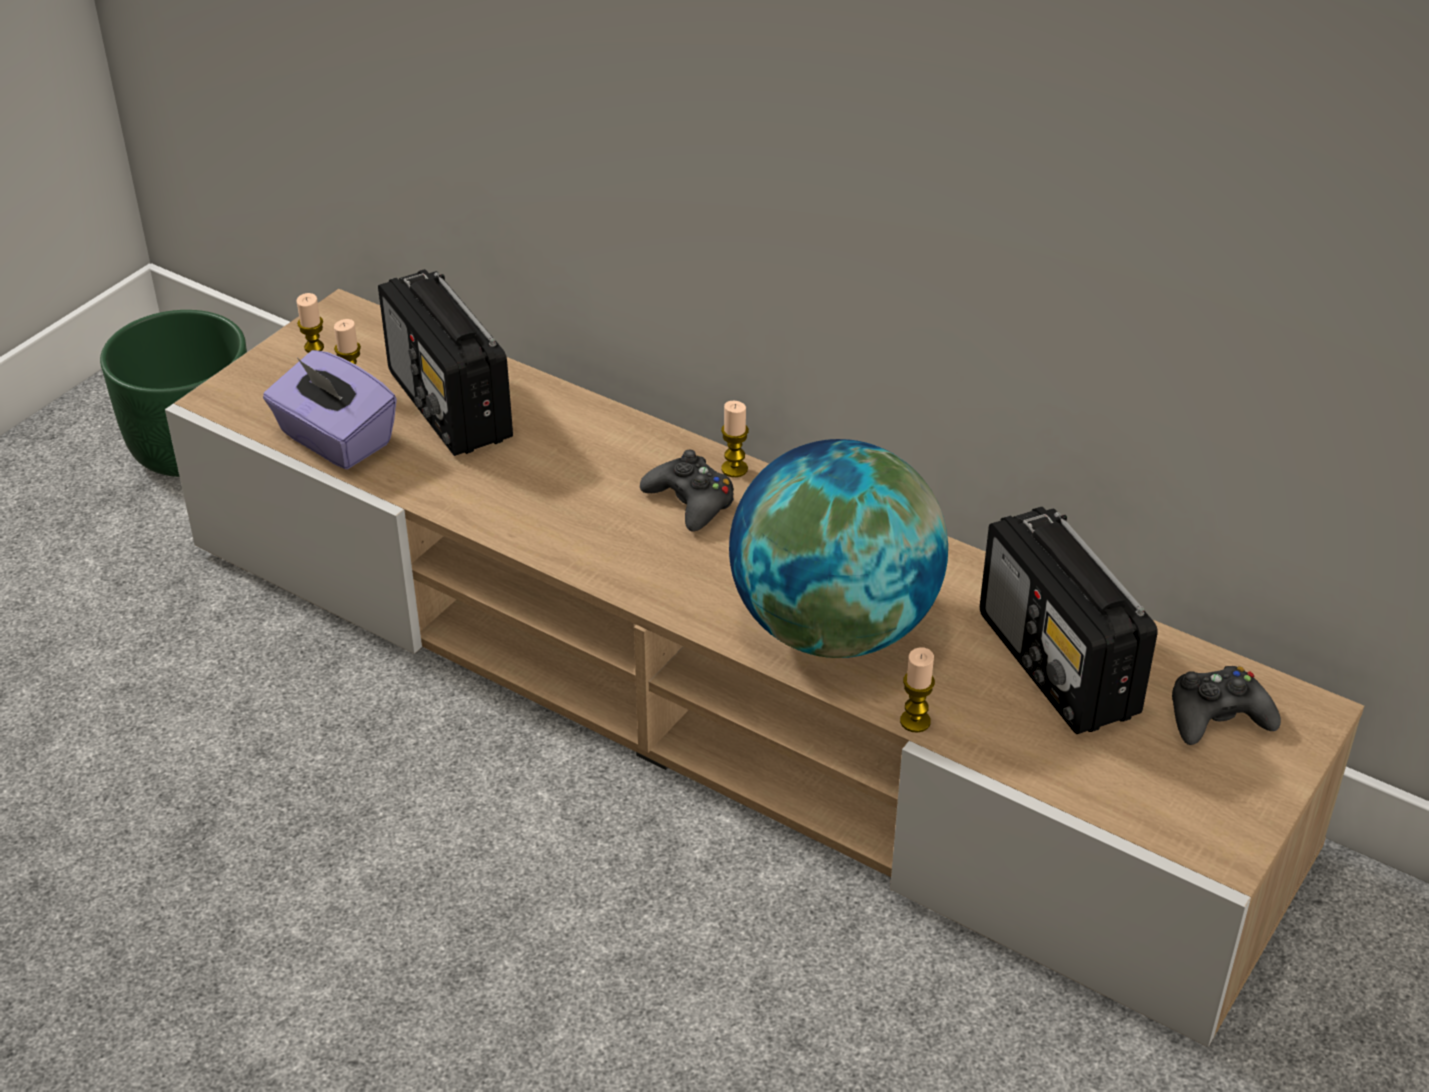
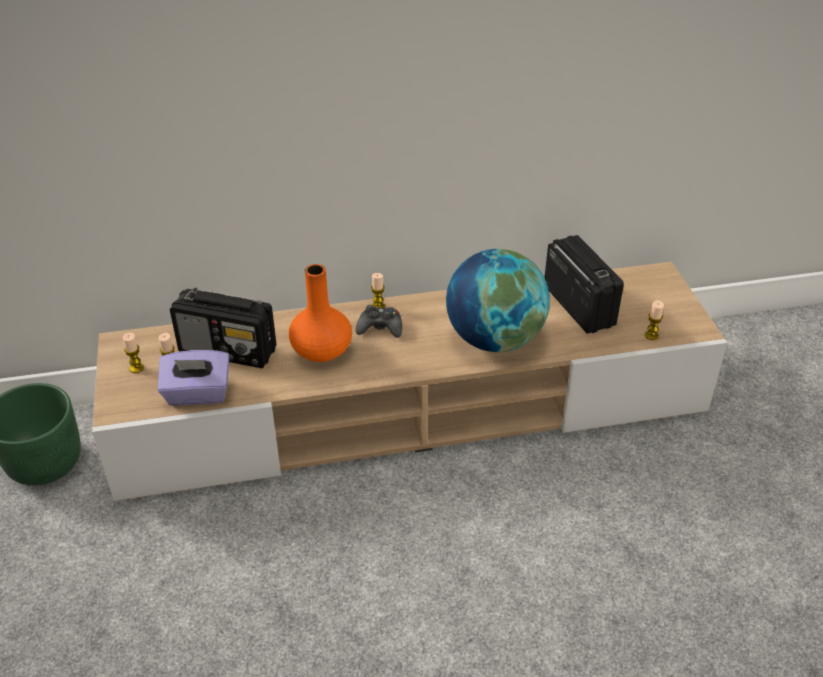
camera: 45 degrees left, 0 degrees up
(563, 483) = (321, 351): none -> orange vase
(915, 721) = (564, 352): candle -> candle (651, 335)
(1058, 666) = (578, 305): radio -> radio turned 135 degrees counterclockwise
(1217, 716) = (641, 290): black game controller -> none

